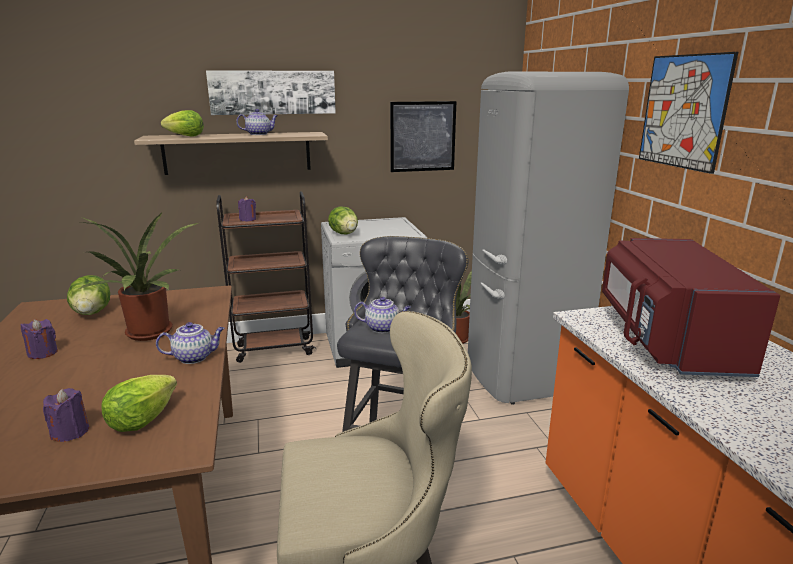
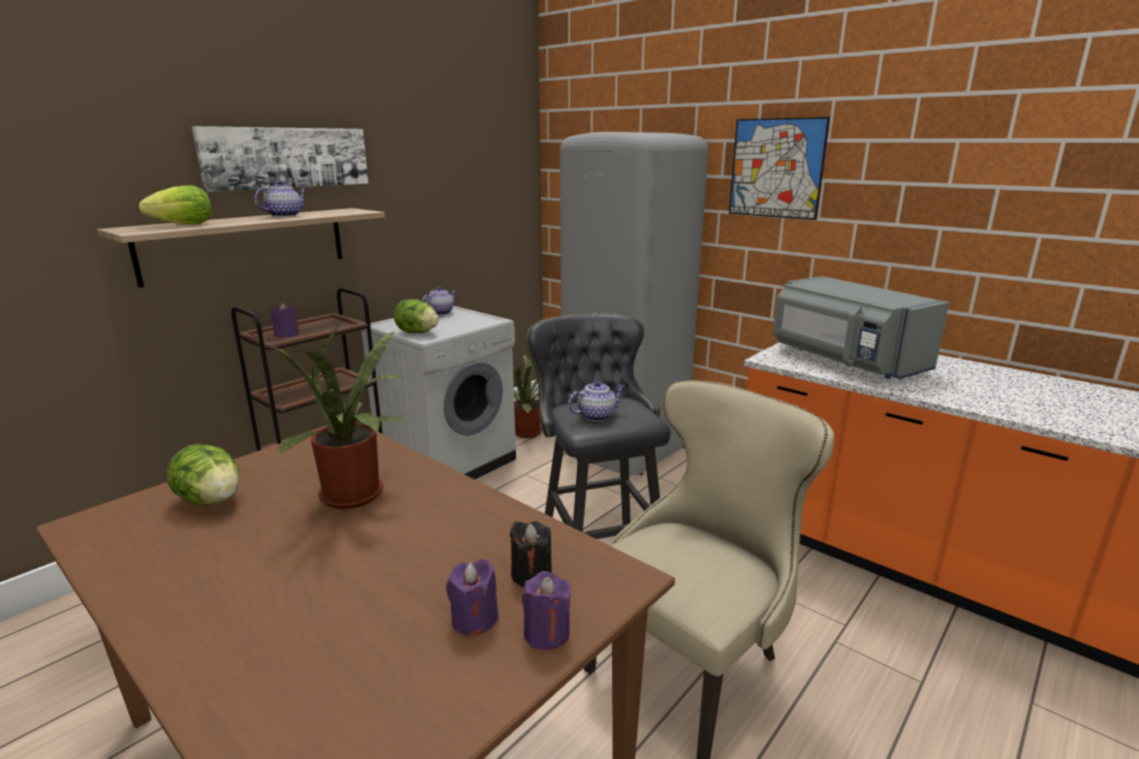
camera: 35 degrees left, 0 degrees up
(43, 353) = (239, 566): purple candle -> purple candle (547, 633)
(141, 420) = (531, 574): lettuce -> black candle
(194, 357) = (464, 499): teapot -> teapot (440, 312)
(422, 136) = (458, 207): picture -> none
(665, 339) = (844, 360): red microwave -> grey microwave

